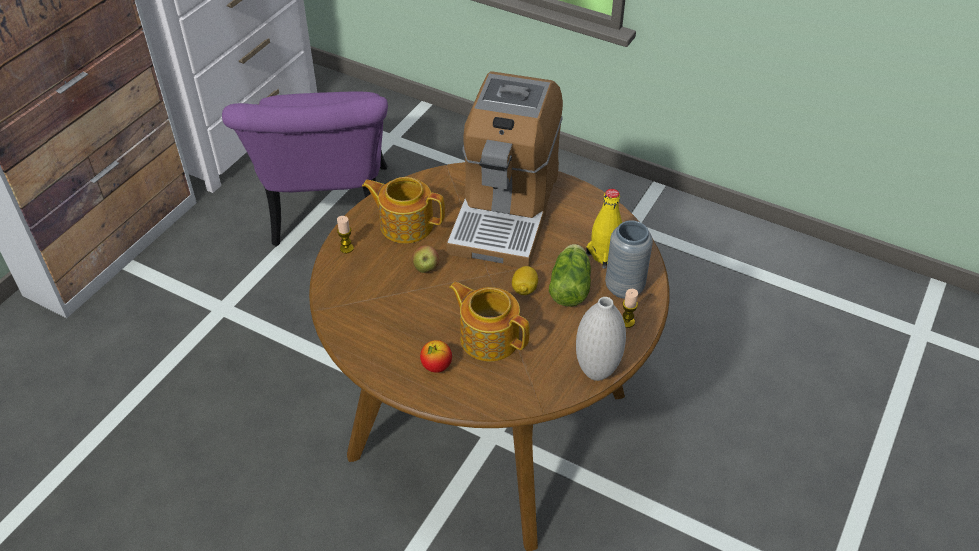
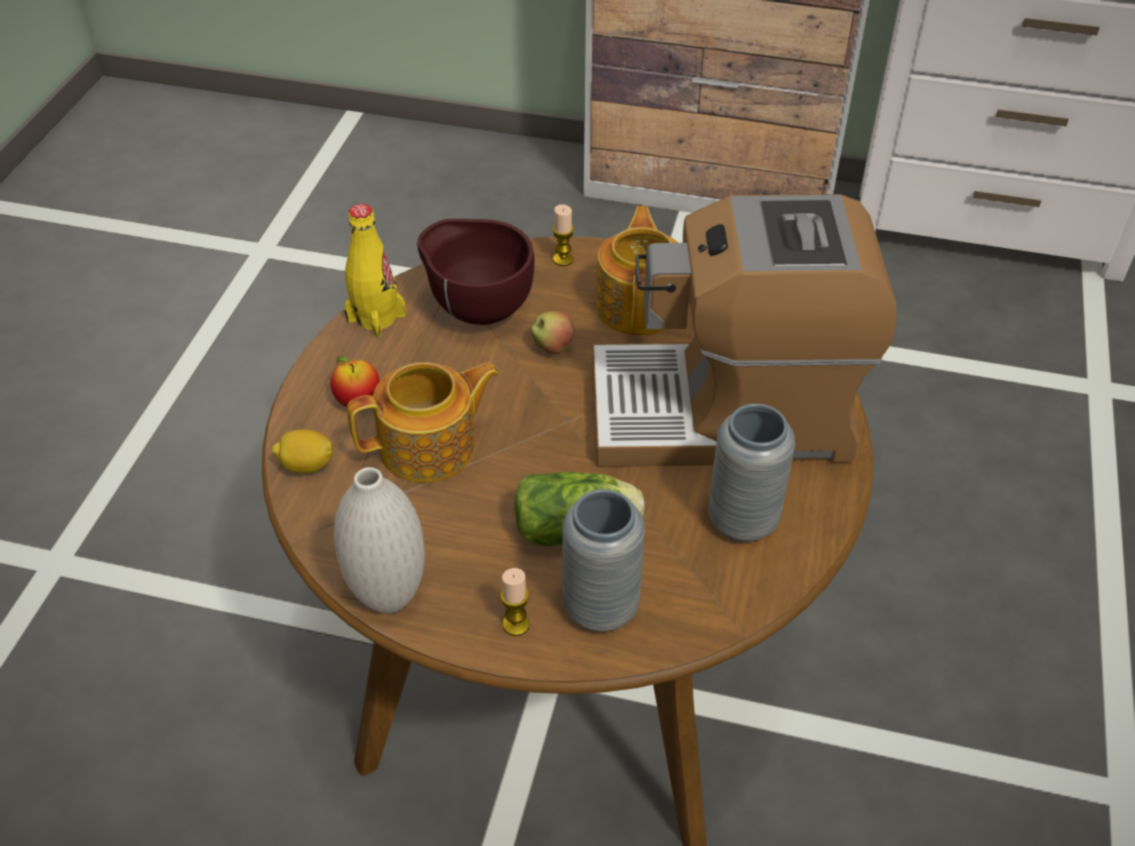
camera: 75 degrees right, 0 degrees up
(329, 217) = (880, 366): purple chair -> none
(377, 296) = (478, 311): none -> brown bowl
(489, 337) = (430, 447): teapot -> teapot turned 45 degrees clockwise
(524, 289) = (549, 470): lemon -> lemon (307, 466)
(583, 223) = (742, 521): none -> grey vase
(604, 255) = (673, 566): yellow bottle -> yellow bottle (376, 317)

